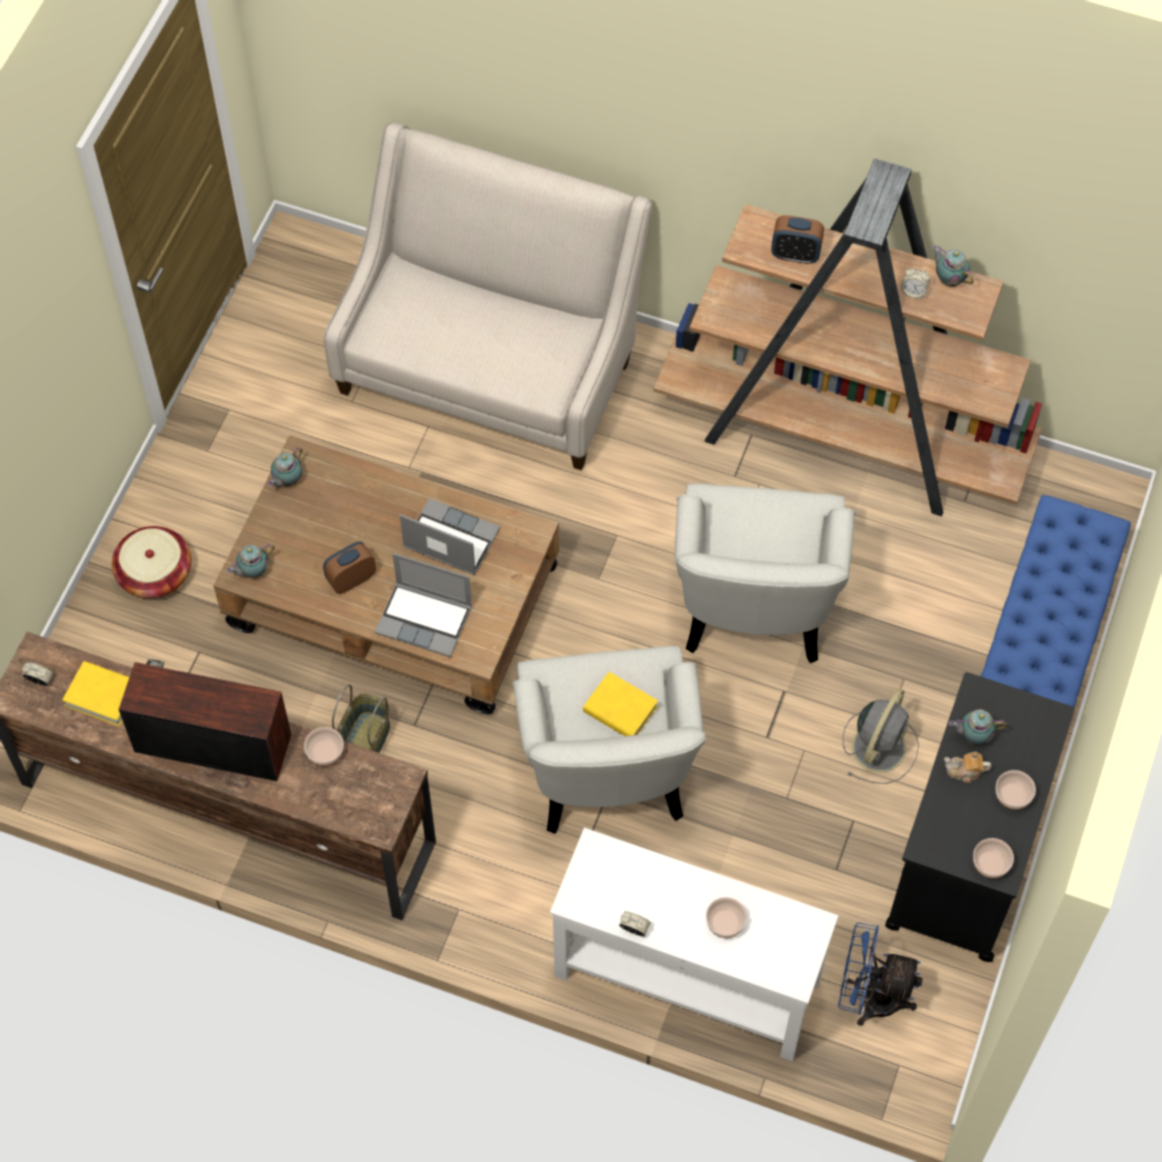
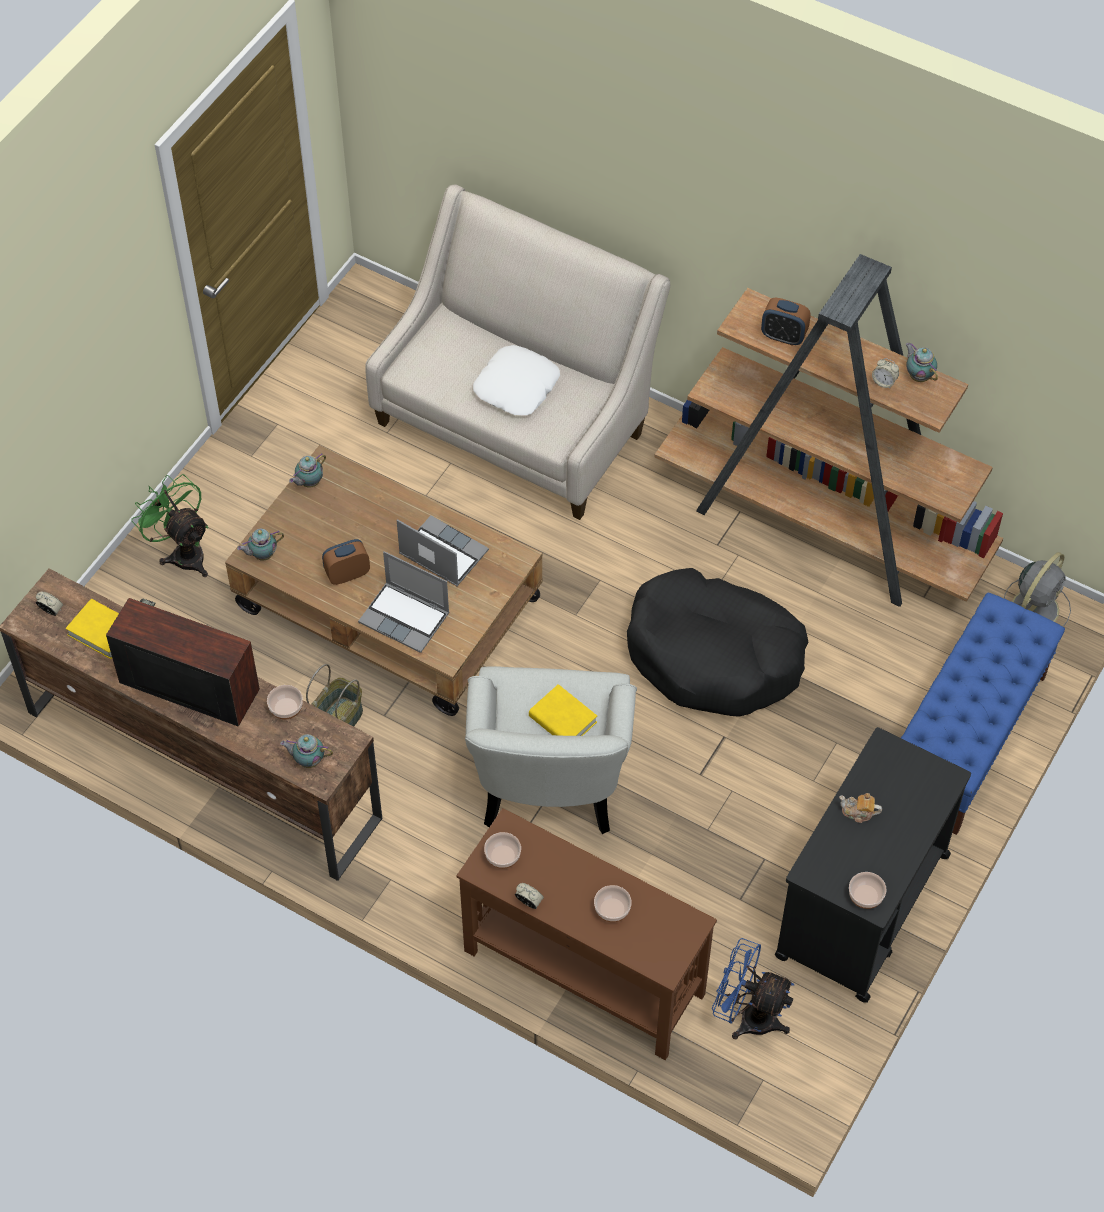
camera: 10 degrees right, 5 degrees down
(155, 573) = (183, 552): basket -> green fan
(495, 337) = (517, 387): none -> white pillow
(686, 977) = (583, 971): white console table -> brown console table
(755, 602) = (714, 656): white armchair -> black dog bed
(879, 745) = (802, 797): grey fan -> grey fan (1036, 607)
(973, 736) = (872, 783): teapot -> teapot (308, 760)
(1012, 795) = (898, 840): bowl -> bowl (502, 856)

